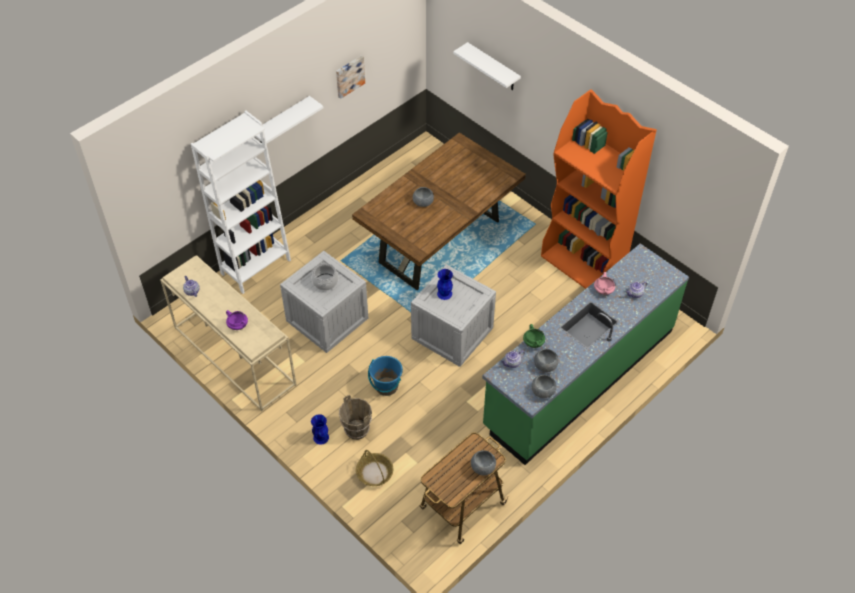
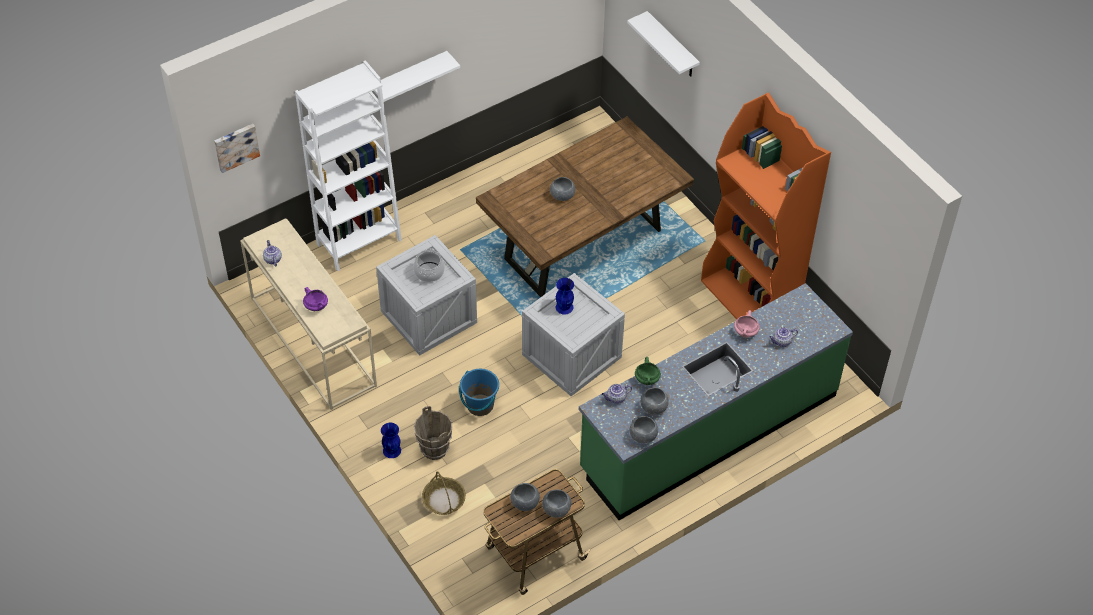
camera: 10 degrees right, 0 degrees up
(349, 76) = (500, 32): picture -> picture (236, 146)
(454, 466) = (525, 503): none -> grey bowl

